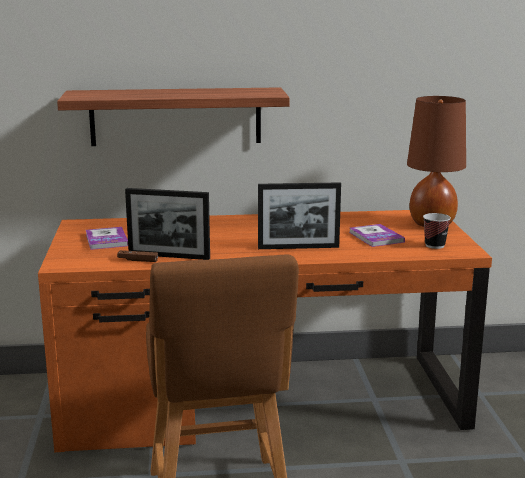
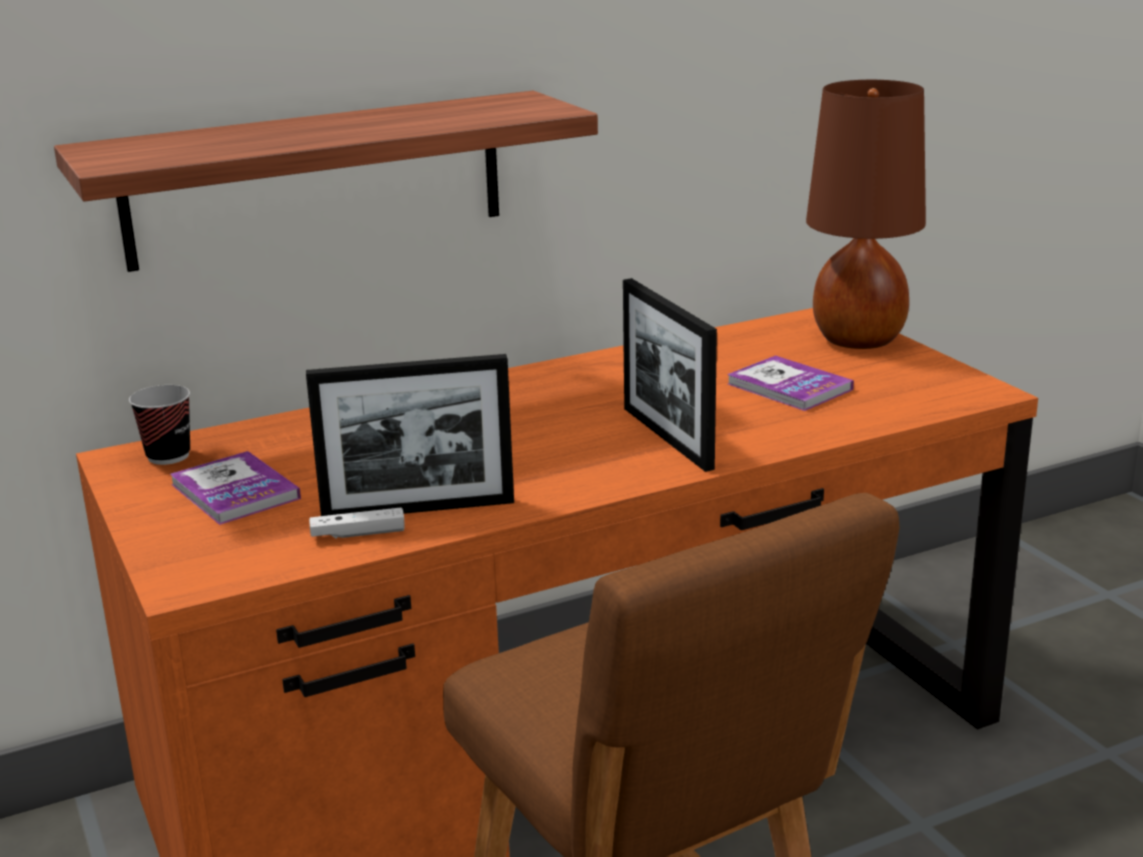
camera: 20 degrees left, 5 degrees up
(137, 260) = (358, 534): brown game controller -> white game controller
(298, 247) = (667, 437): picture frame -> picture frame turned 90 degrees clockwise
(434, 245) = (913, 388): cup -> cup (168, 456)

